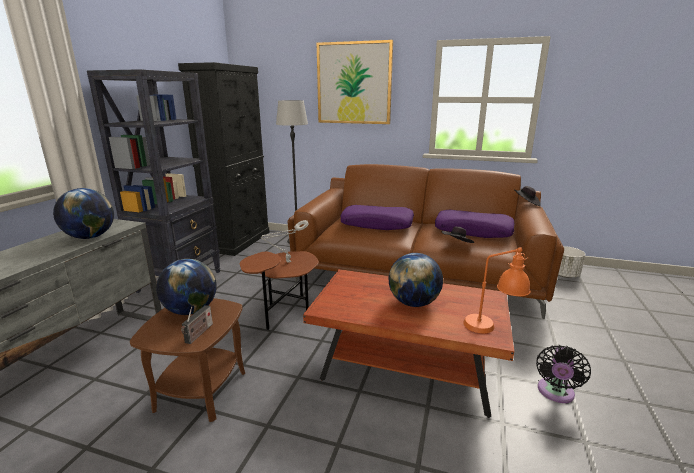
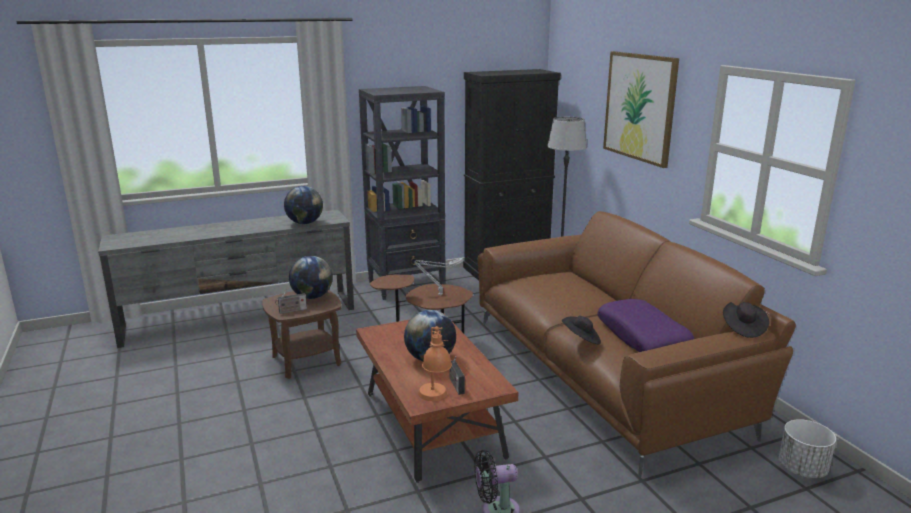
camera: 50 degrees right, 0 degrees up
(377, 224) = (564, 290): purple pillow -> none
(472, 309) = (455, 385): none -> radio

